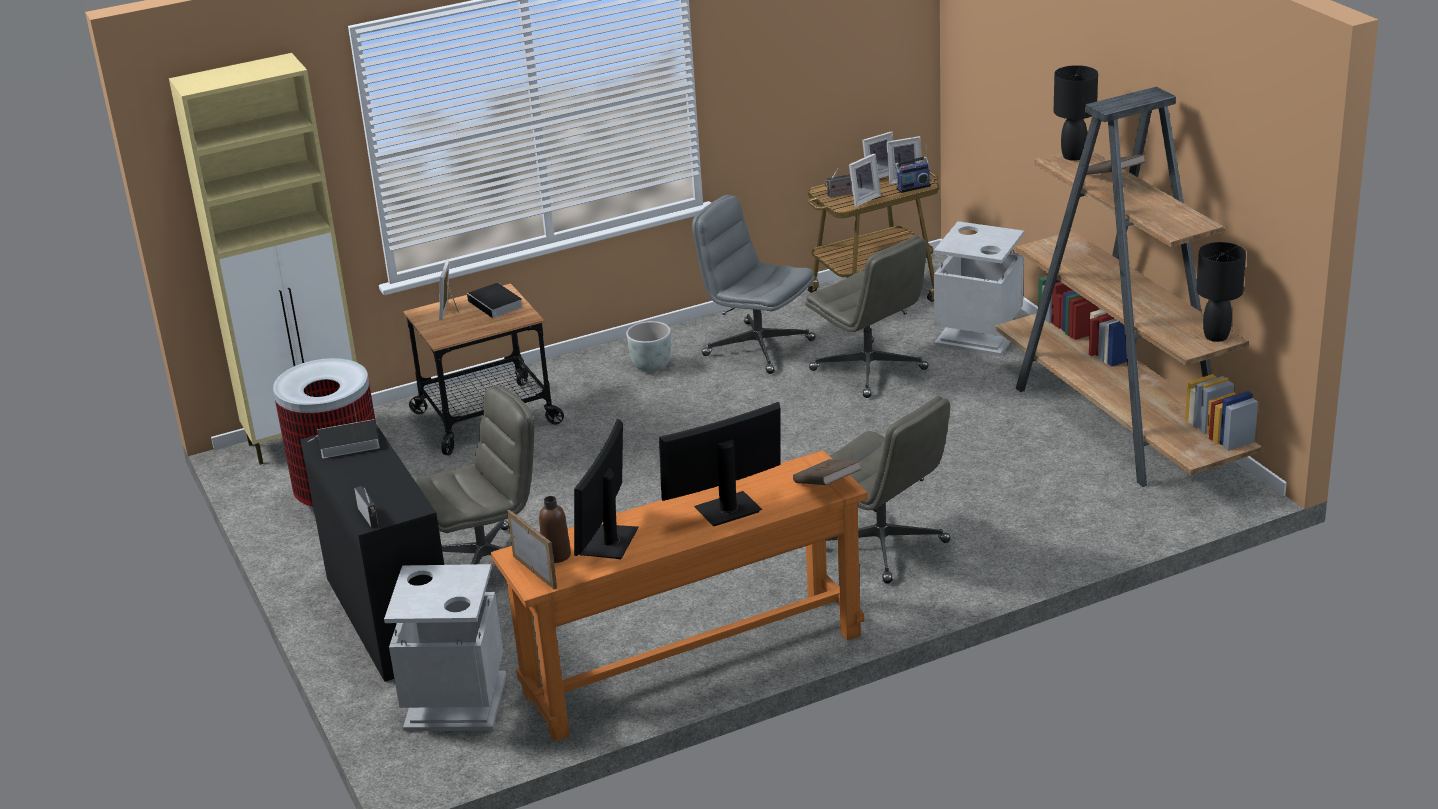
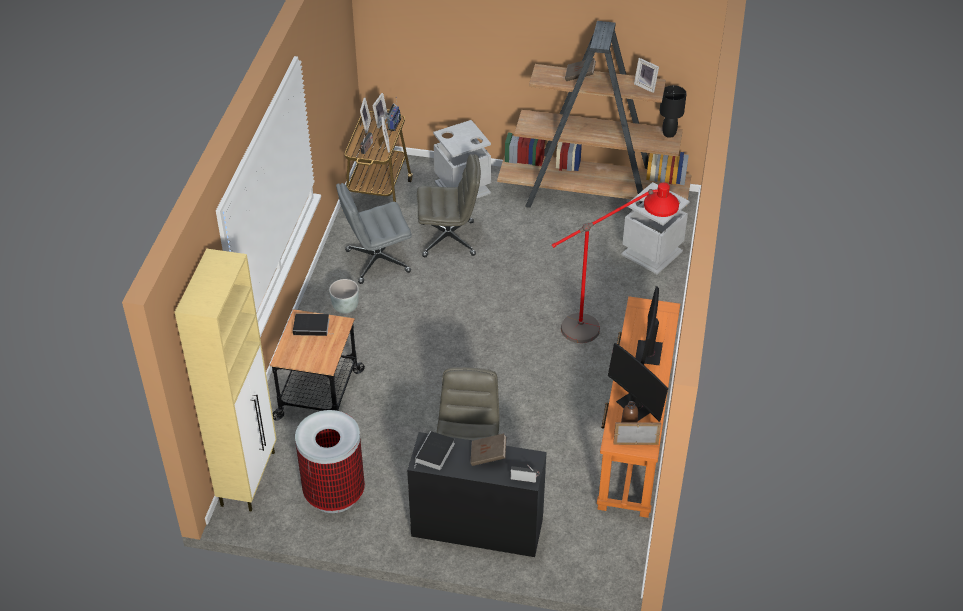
camera: 55 degrees left, 15 degrees up
(451, 310) = (295, 346): picture frame -> picture frame (646, 86)
(456, 703) = (581, 538): grey trash can -> grey trash can (652, 253)
(827, 485) = (661, 312): brown book -> brown book (488, 456)
(883, 546) = (607, 325): grey office chair -> red floor lamp
(1074, 156) = (542, 72): black table lamp -> none

